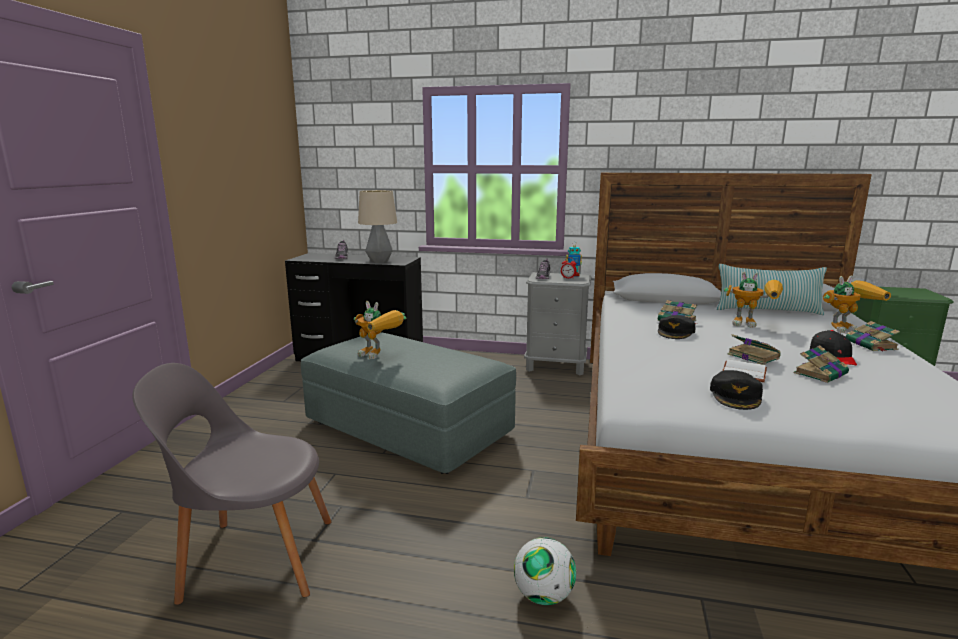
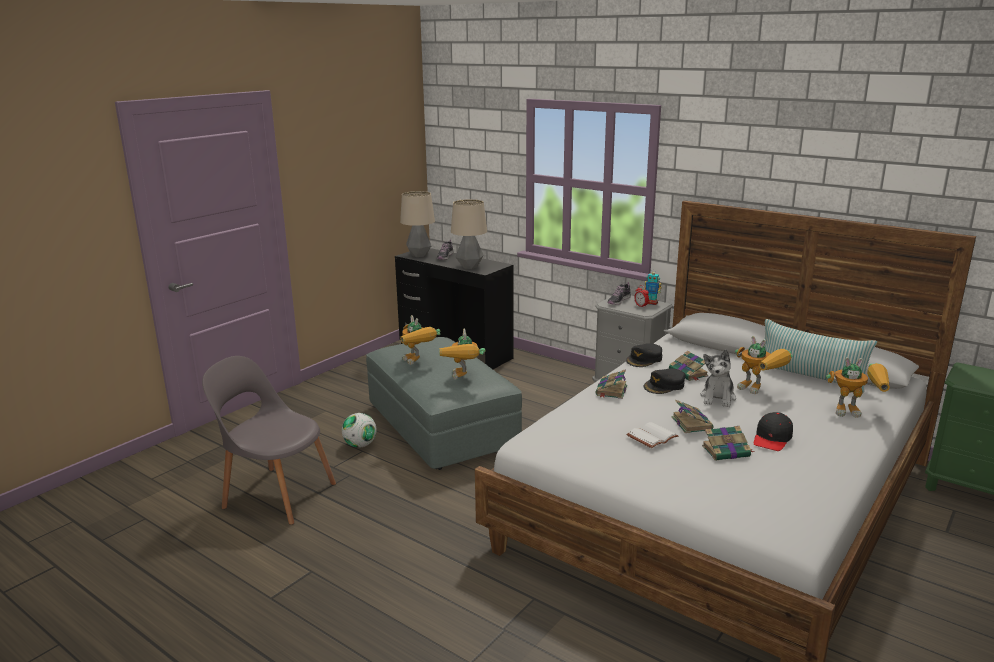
camera: 25 degrees right, 5 degrees up
(312, 258) = (418, 255): none -> table lamp
(449, 362) = (463, 378): none -> toy robot
(543, 596) = (429, 565): football -> football (360, 445)
(733, 334) = (718, 398): none -> plush toy
(736, 396) = (611, 454): black cap -> black cap (644, 359)
(871, 345) = (841, 435): book -> book (611, 391)

